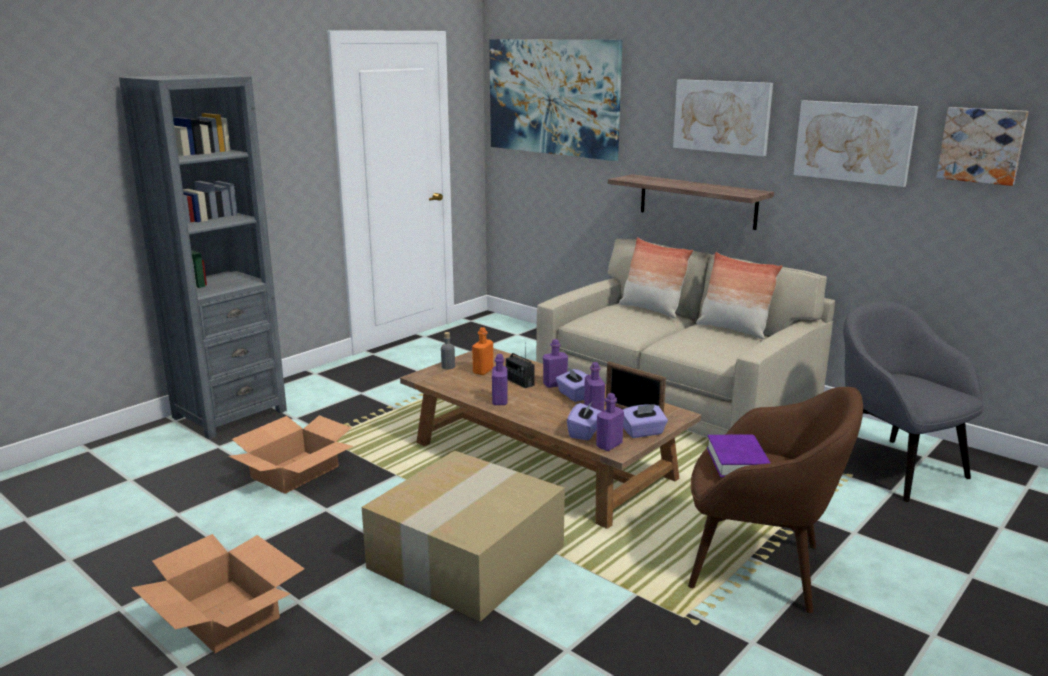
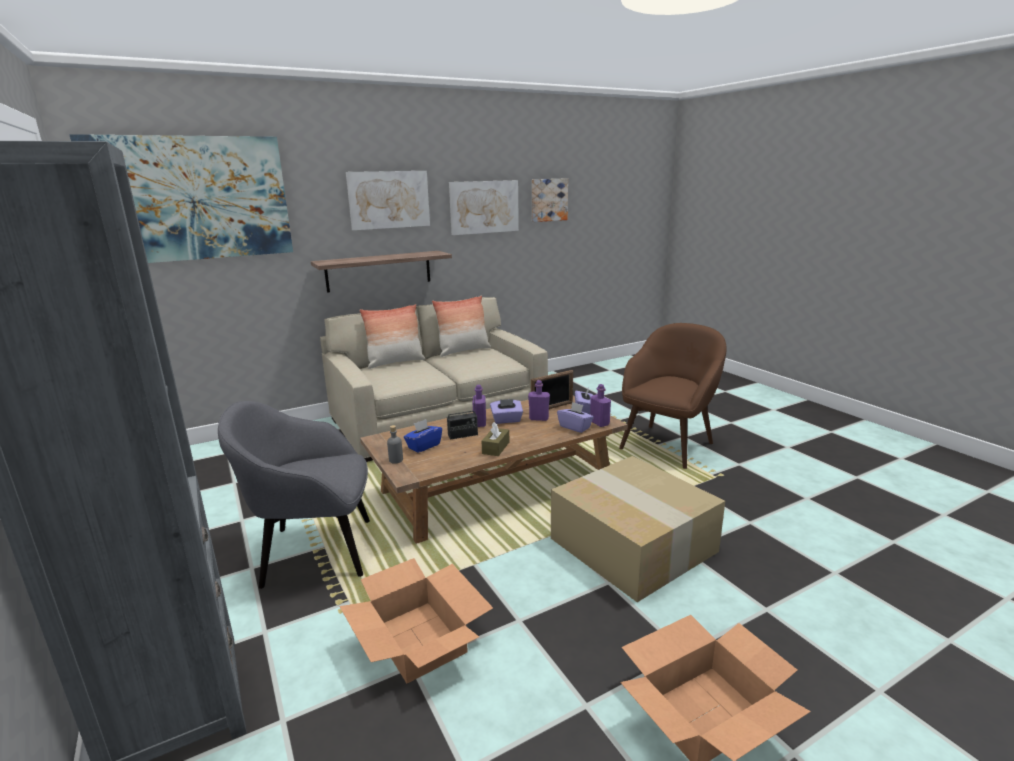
camera: 70 degrees left, 0 degrees up
(483, 371) = (423, 446): orange bottle -> blue tissue box
(499, 401) = (496, 448): purple bottle -> brown tissue box
(737, 462) = (668, 386): purple book -> none
(895, 467) = (576, 387): grey armchair -> grey armchair (315, 552)

